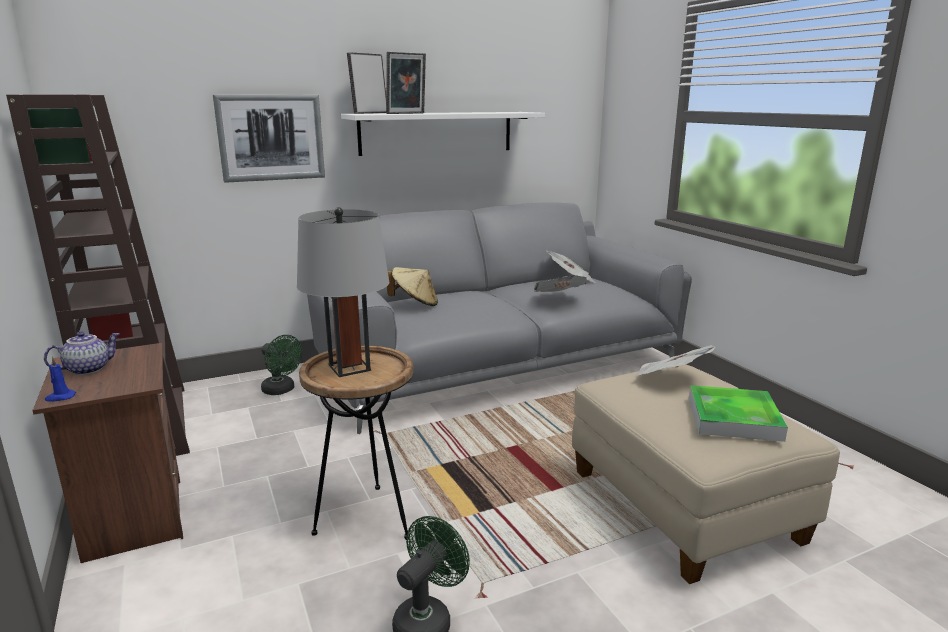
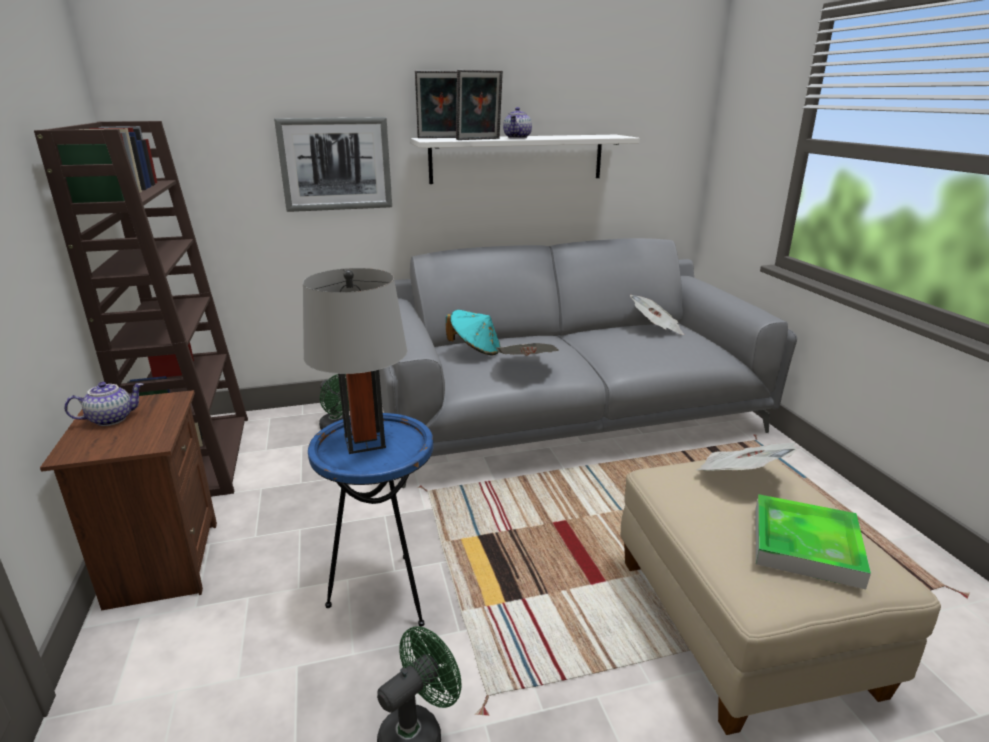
camera: 10 degrees right, 5 degrees up
(60, 397) = (71, 453): blue candle -> none
(366, 518) = (385, 594): brown side table -> blue side table
(369, 113) = (440, 138): picture frame -> picture frame turned 150 degrees counterclockwise
(414, 304) = (475, 350): beige hat -> turquoise hat
(440, 113) = (518, 138): none -> teapot
(559, 299) = (635, 354): newspaper -> newspaper (526, 366)

